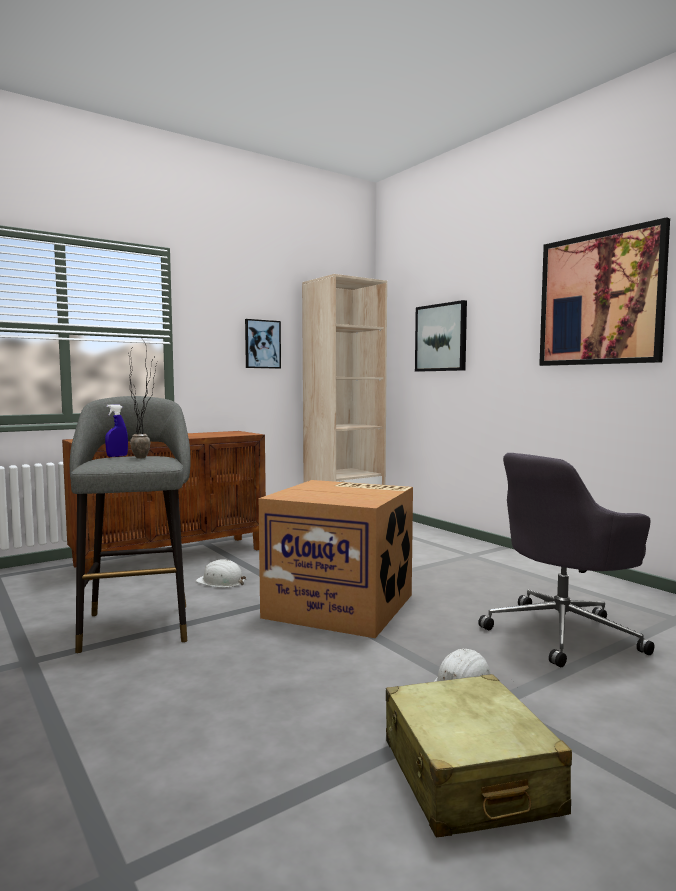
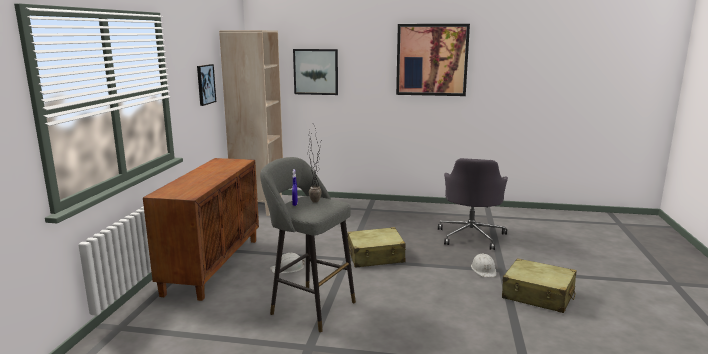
camera: 45 degrees left, 10 degrees up
(342, 605) = (376, 256): cardboard box -> beige suitcase

